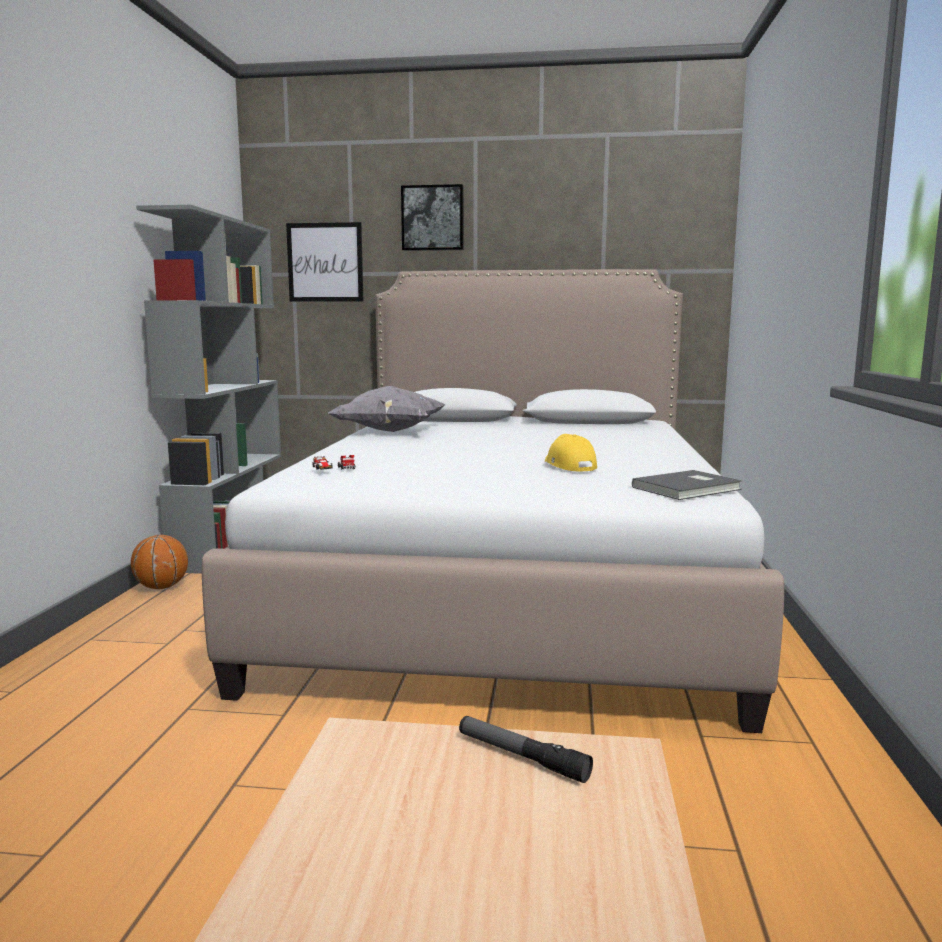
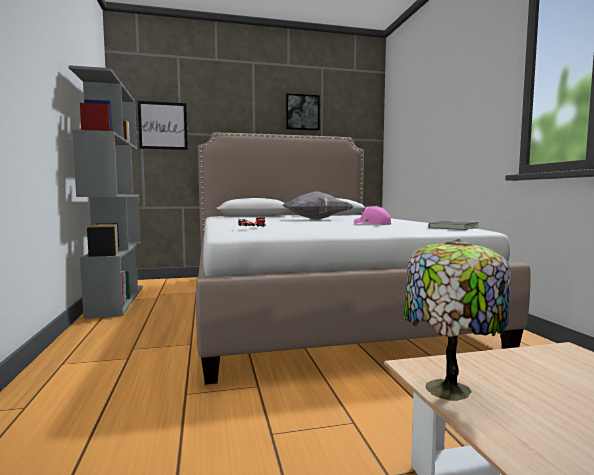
camera: 20 degrees left, 5 degrees down
(161, 587) = (89, 327): basketball -> none
(333, 778) = (449, 391): none -> table lamp
(389, 431) = (231, 219): grey pillow -> grey pillow (315, 219)
(433, 218) = (229, 104): picture -> picture (302, 112)
(522, 757) = (526, 361): flashlight -> none
(568, 466) = (372, 224): yellow cap -> pink cap

